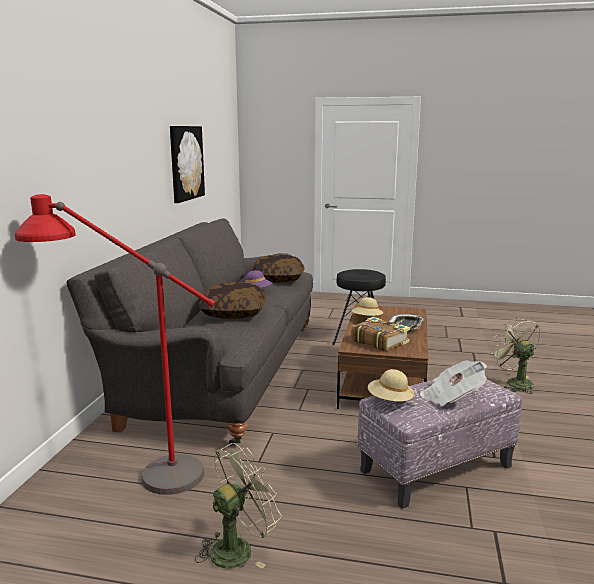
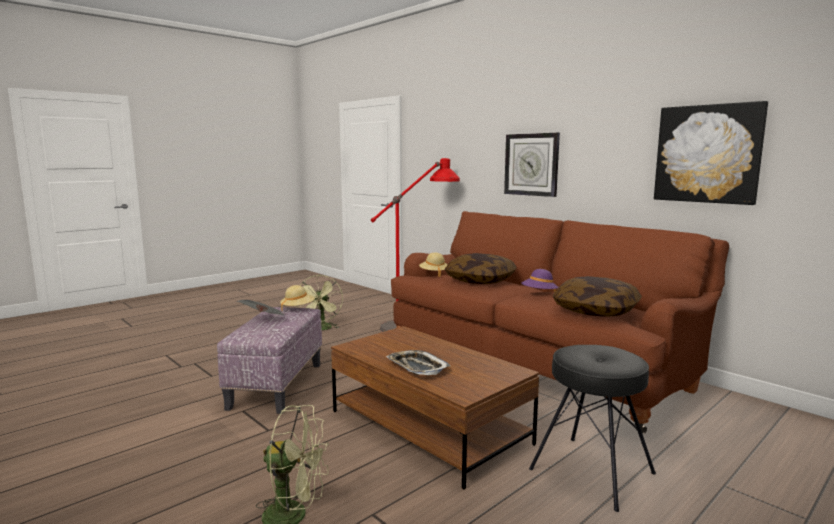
camera: 125 degrees right, 5 degrees down
(104, 188) = (531, 164): none -> wall clock
(221, 372) = (535, 364): grey sofa -> brown sofa
(367, 319) = (468, 358): beige hat -> beige hat (434, 273)
(379, 341) = (398, 343): book -> none

